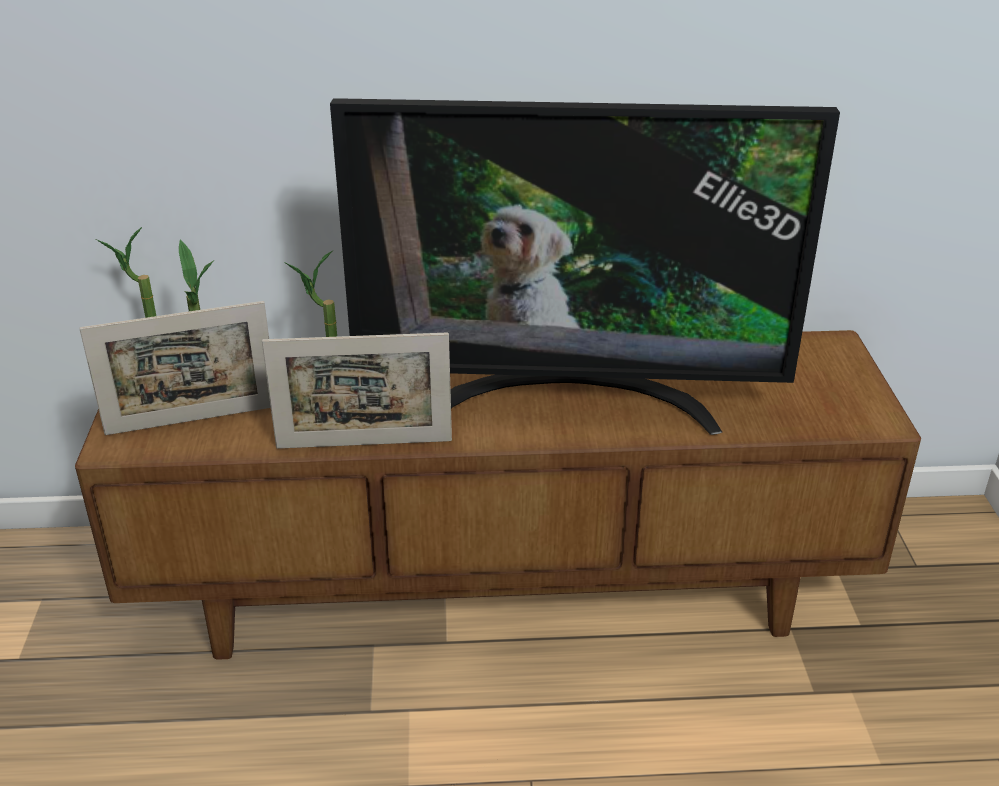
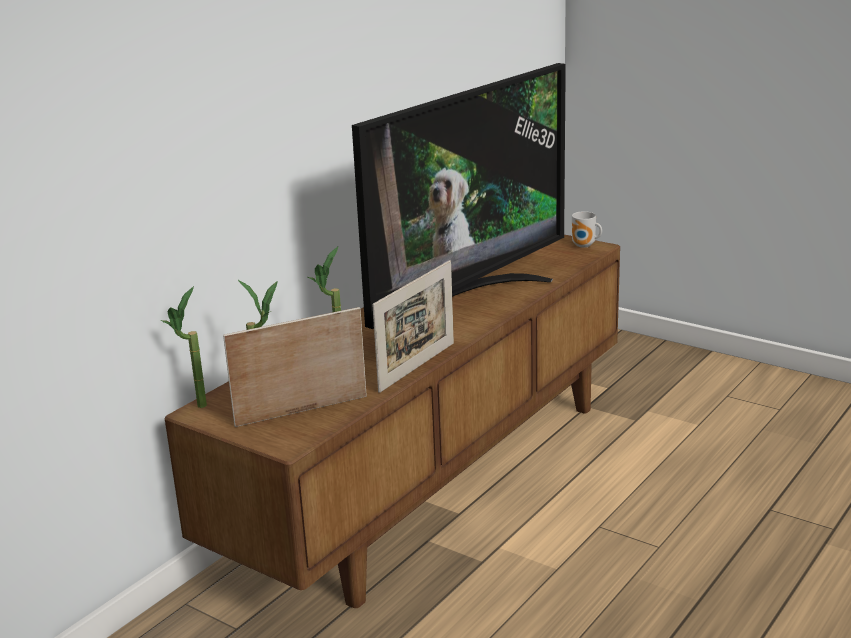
camera: 50 degrees left, 10 degrees down
(193, 420) = (301, 411): picture frame -> picture frame turned 135 degrees counterclockwise
(870, 411) = (584, 246): none -> mug

